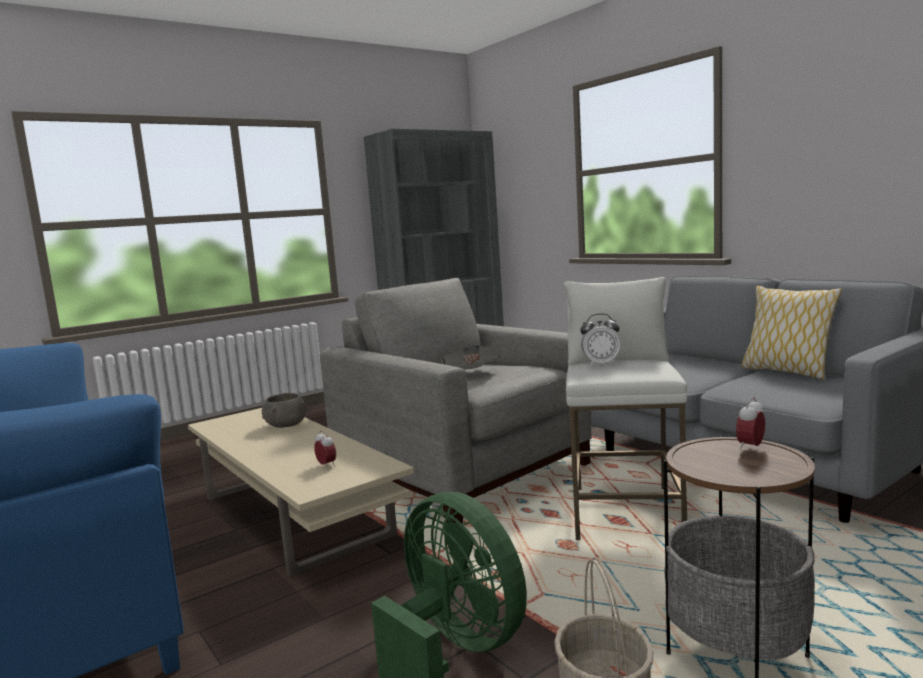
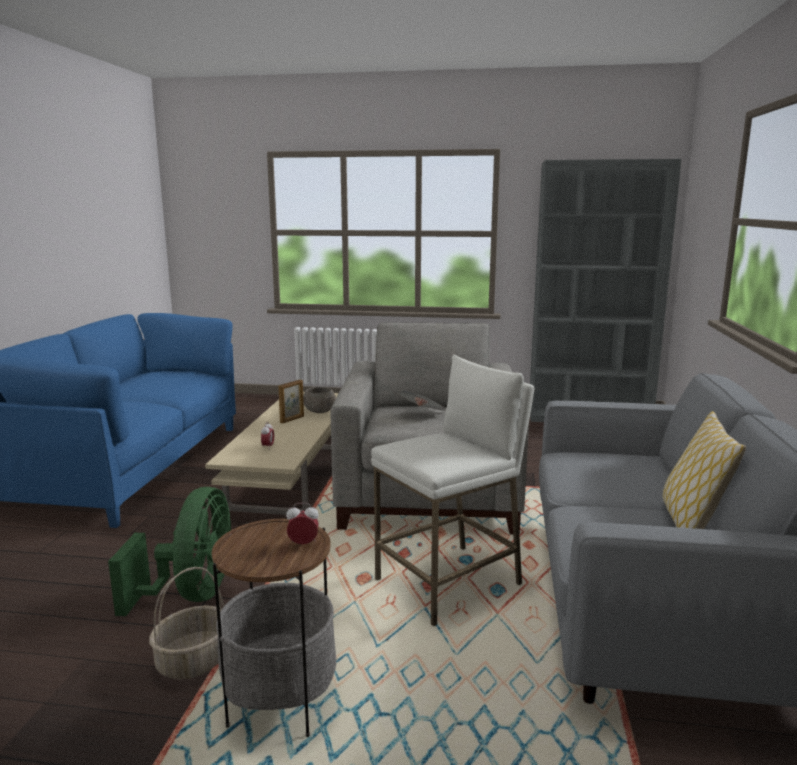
camera: 45 degrees right, 5 degrees up
(278, 440) = (292, 419): none -> picture frame
(601, 364) = (437, 439): alarm clock -> none

